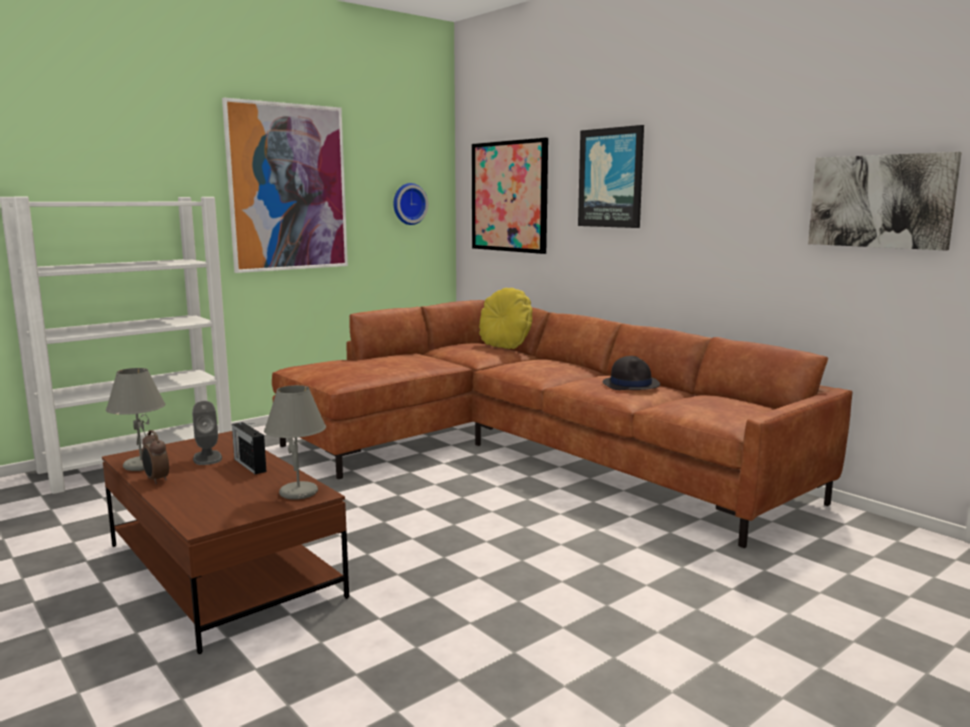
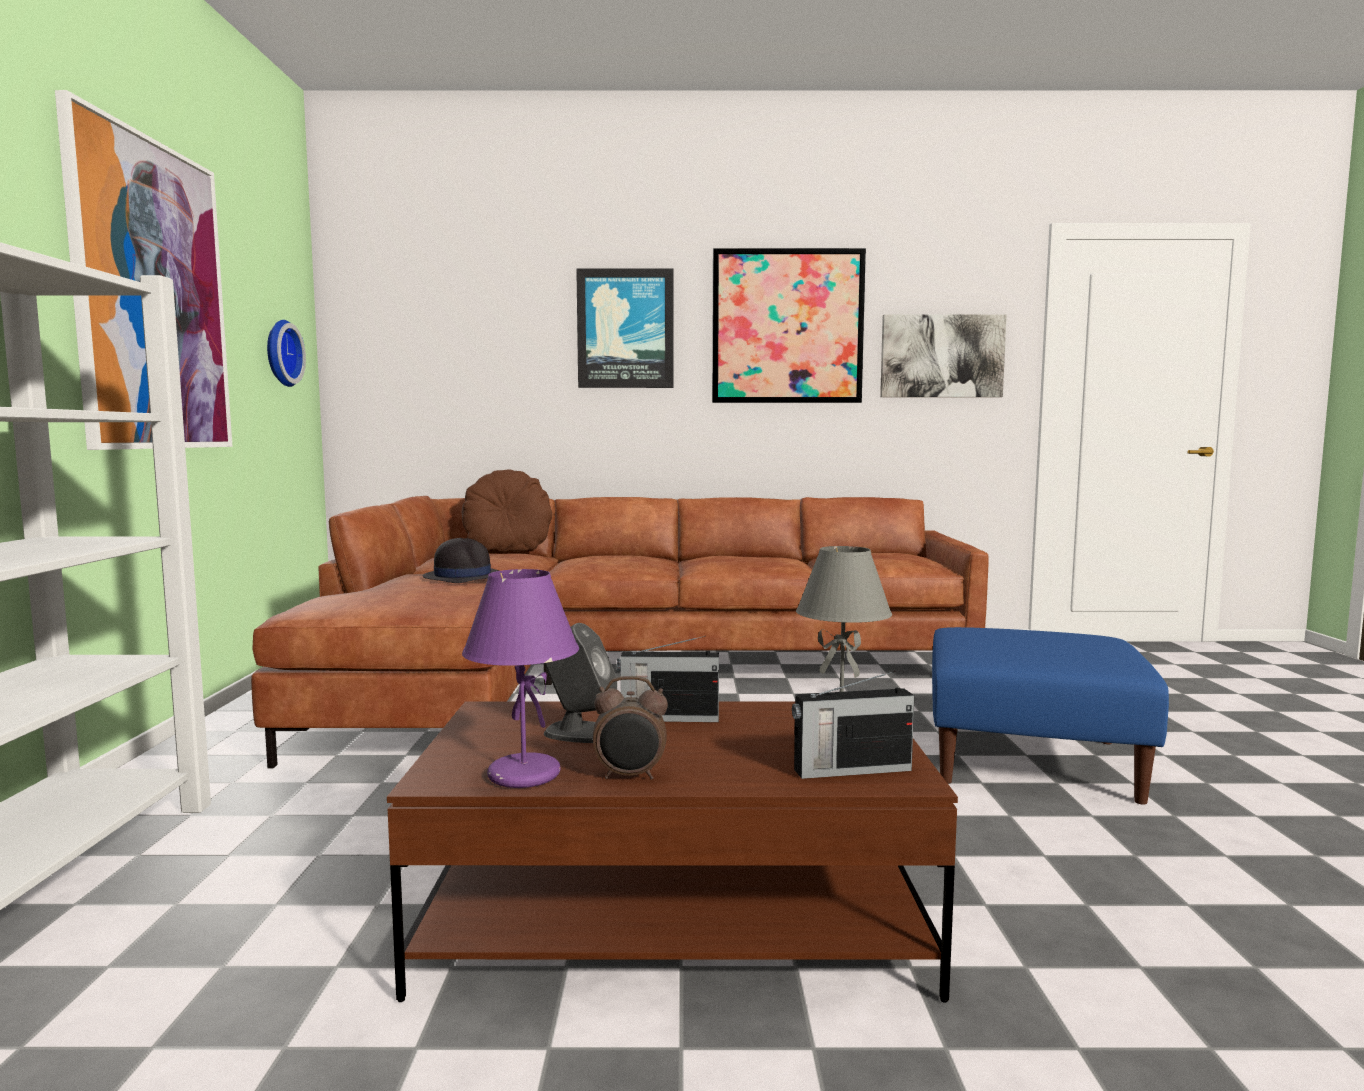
camera: 50 degrees left, 5 degrees down
(141, 465) = (522, 775): grey table lamp -> purple table lamp
(205, 512) = (850, 770): none -> radio
(505, 347) = (508, 552): yellow pillow -> brown pillow
(509, 196) = (442, 351): picture -> picture (787, 327)
(596, 609) = (1032, 761): none -> blue ottoman
(631, 384) = (763, 556): black hat -> black hat (462, 576)

